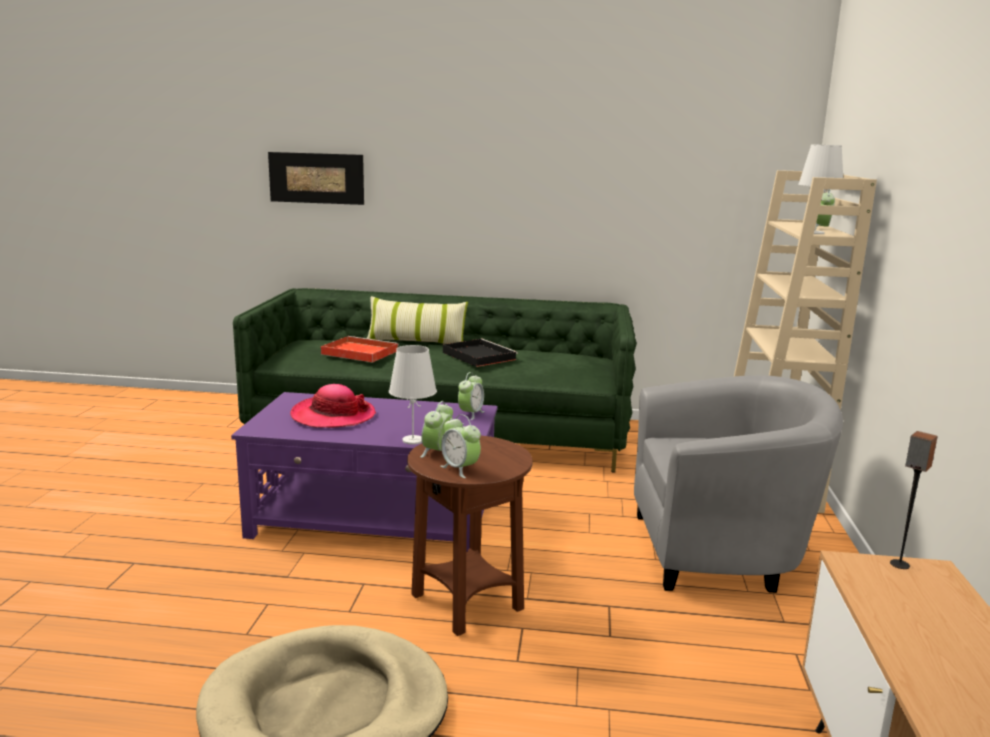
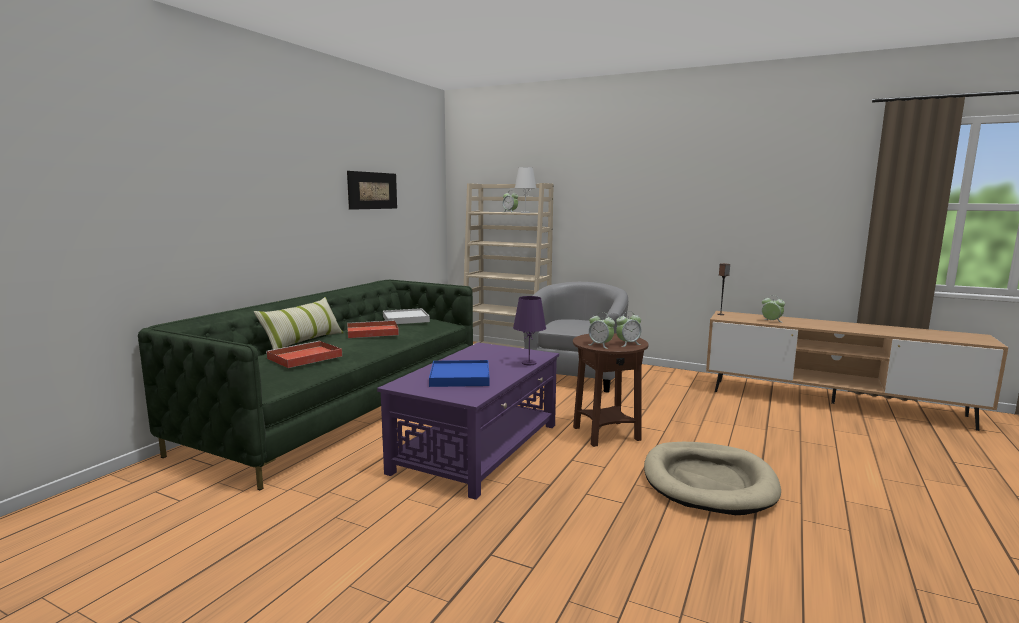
camera: 70 degrees left, 5 degrees down
(316, 178) = (153, 199): picture -> picture (372, 190)
(333, 416) = (460, 377): hat -> blue tray
(412, 440) = (529, 363): white table lamp -> purple table lamp
(470, 414) = (490, 348): alarm clock -> alarm clock (771, 321)
(477, 355) = (371, 332): black tray -> red tray
(559, 358) = (406, 319): none -> white tray

